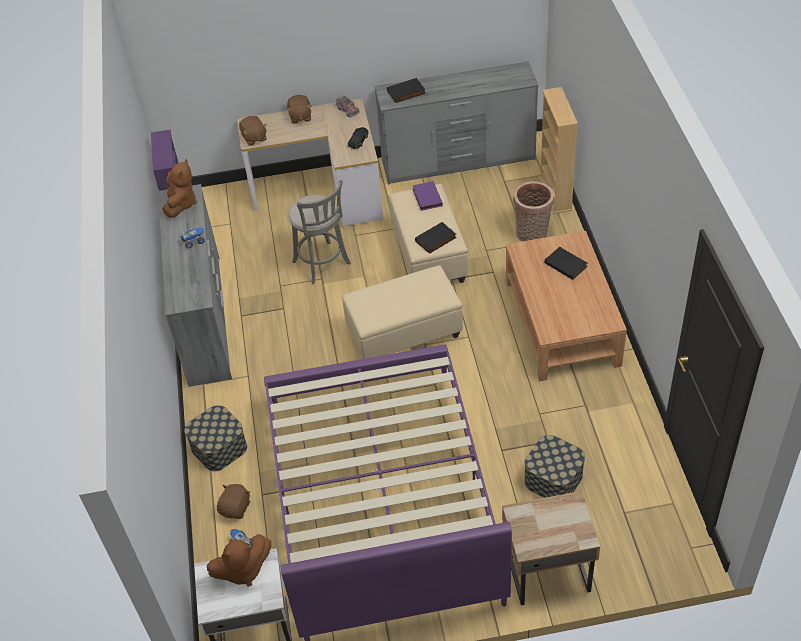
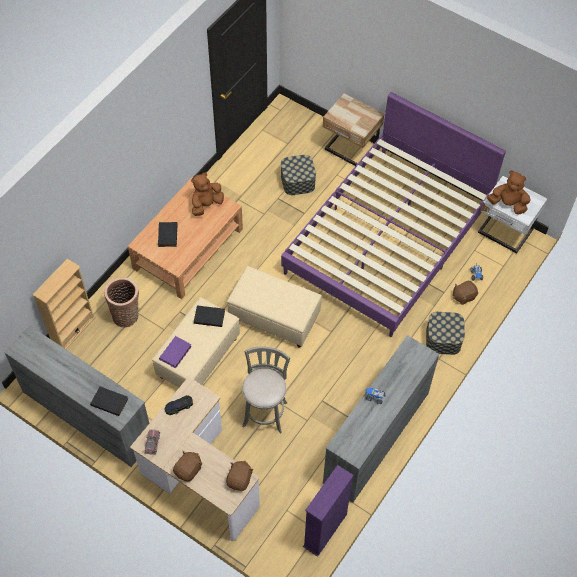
camera: 140 degrees left, 10 degrees up
(181, 204) = (354, 440): brown plush toy -> brown plush toy (206, 205)

